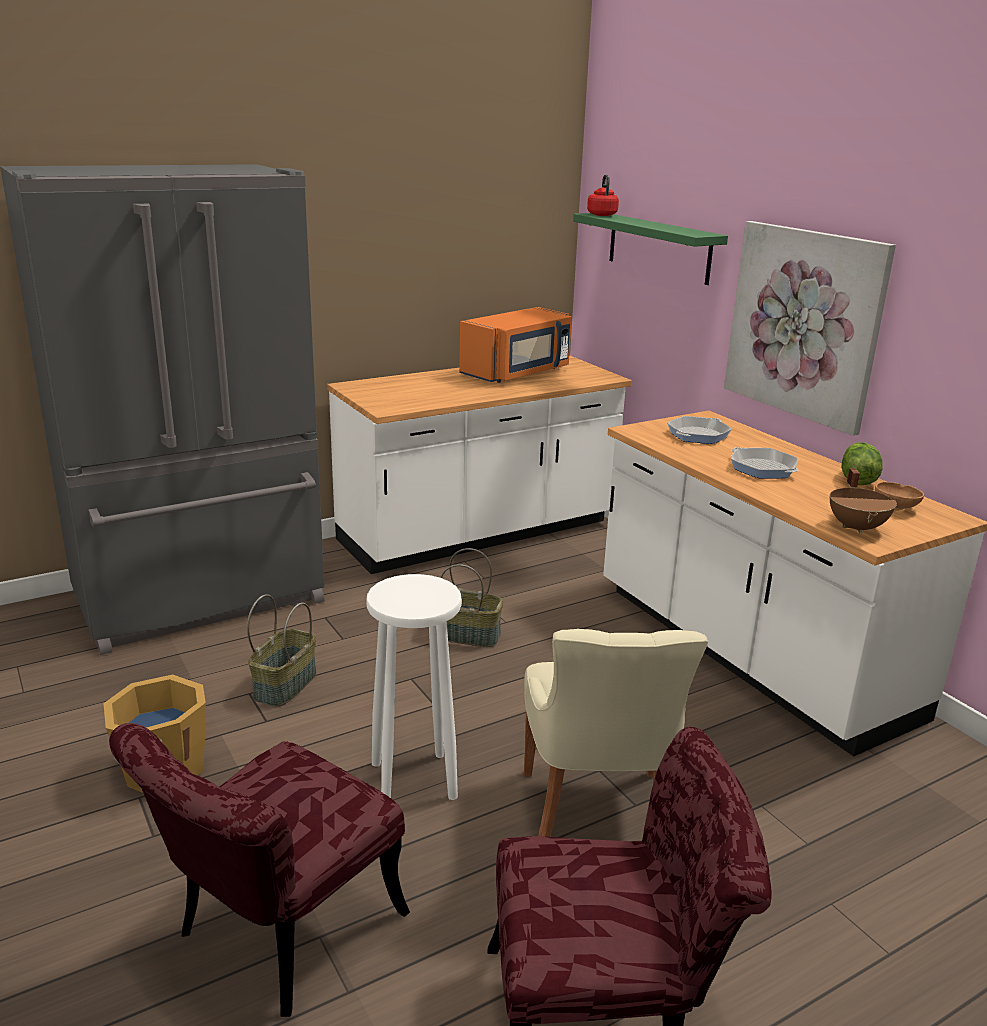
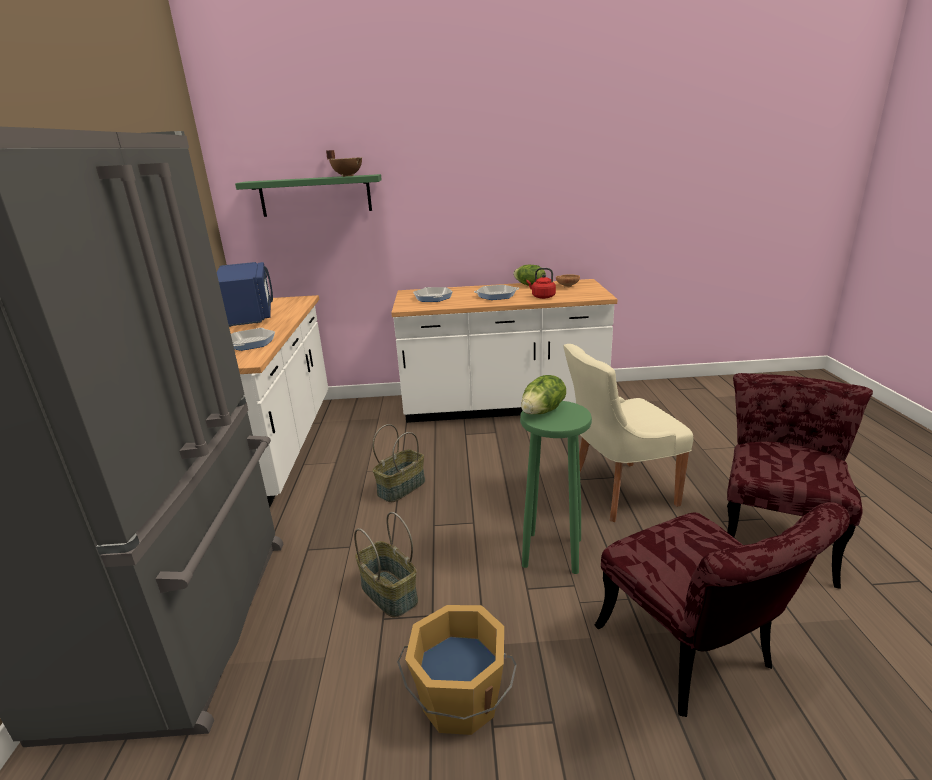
camera: 60 degrees left, 0 degrees up
(415, 780) = (552, 551): white stool -> green stool
(416, 586) = (543, 411): none -> lettuce
(434, 396) = (250, 343): none -> frying pan
(517, 373) = (249, 315): orange microwave -> blue microwave
(596, 816) = (618, 492): beige chair -> beige chair turned 135 degrees clockwise
(601, 214) = (256, 181): red kettle -> red kettle (542, 297)
(804, 323) = (456, 214): picture -> none
(857, 527) = (584, 295): brown cooking pot -> brown cooking pot (348, 176)

